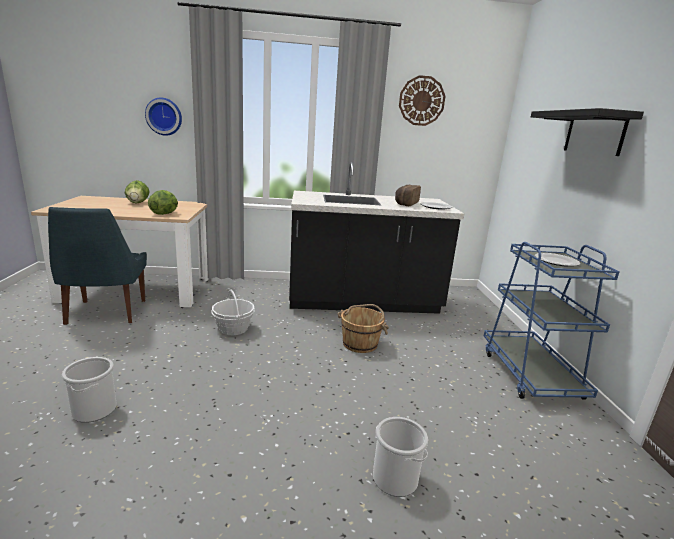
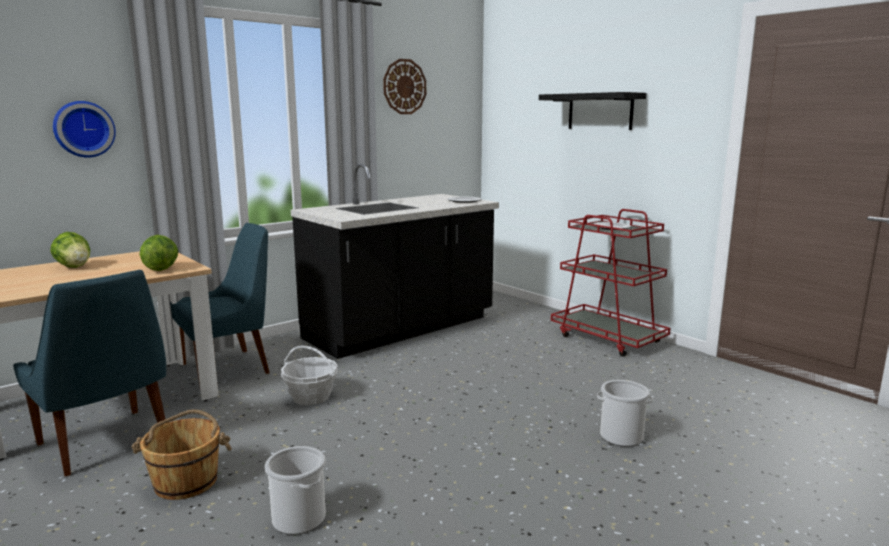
camera: 35 degrees left, 5 degrees down
(225, 292) = (229, 368): none -> blue chair
(360, 343) = (457, 363): brown bucket -> brown bucket (186, 481)
(405, 203) = (432, 202): bread -> none
(530, 374) = (607, 338): blue cart -> red cart

